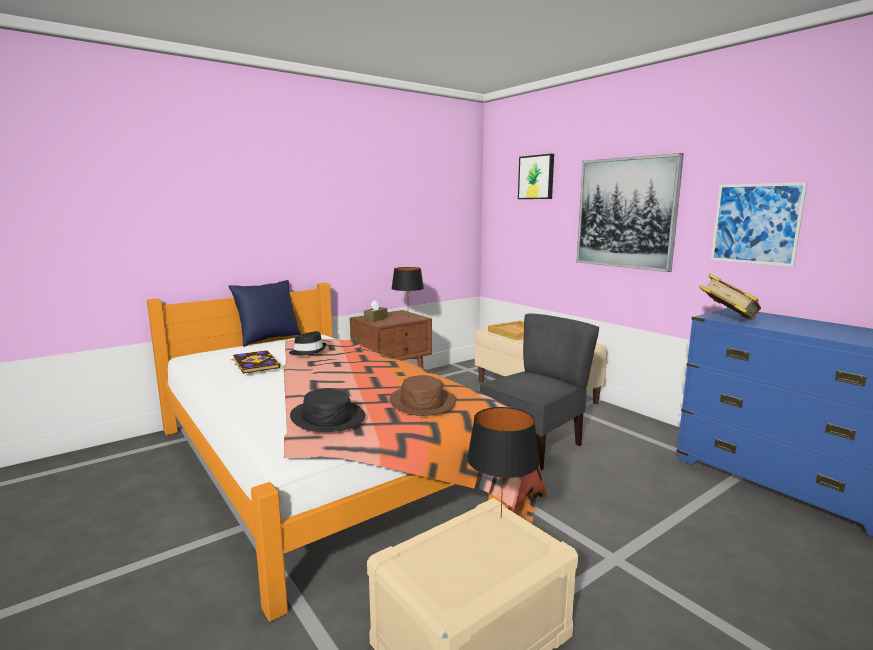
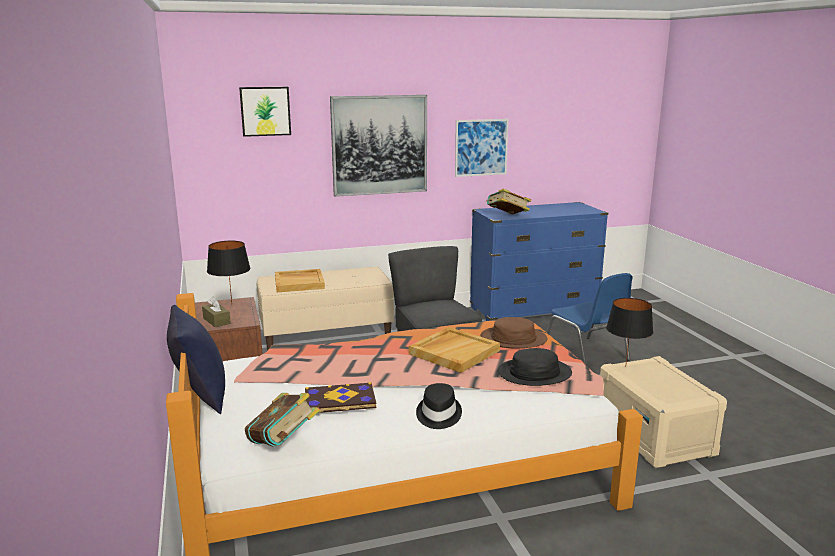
camera: 70 degrees left, 5 degrees up
(196, 363) = (283, 444): none -> book
(308, 351) = (312, 370): black hat -> black hat (438, 415)
(364, 382) = (454, 352): none -> beige tray
(691, 548) = (586, 355): none -> blue chair

